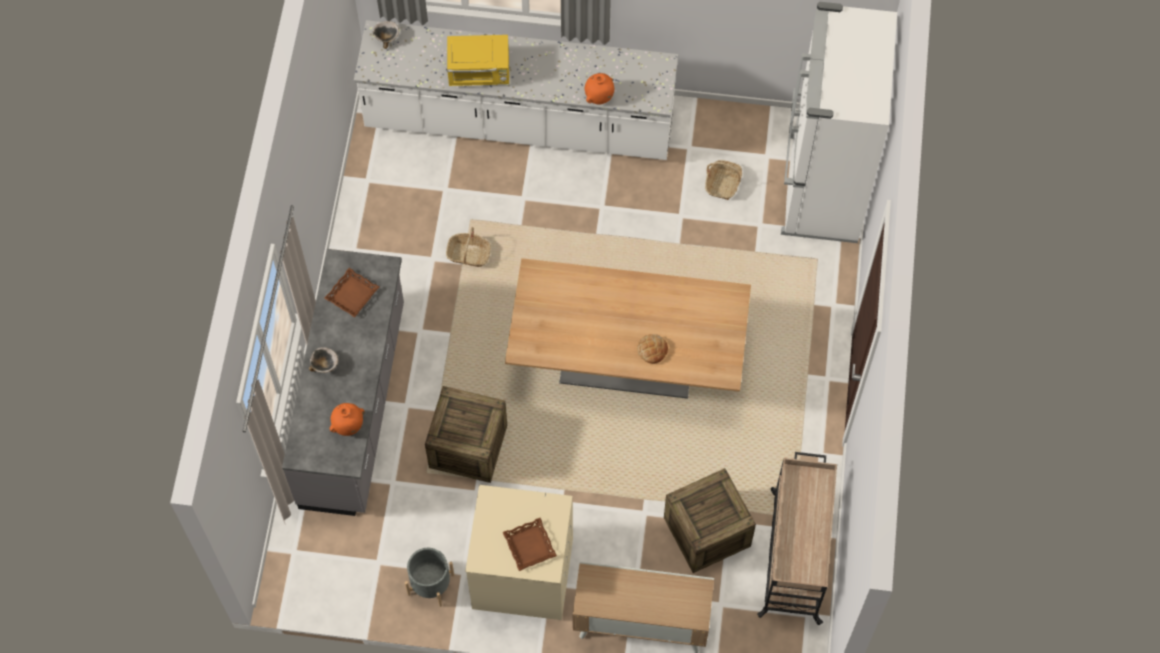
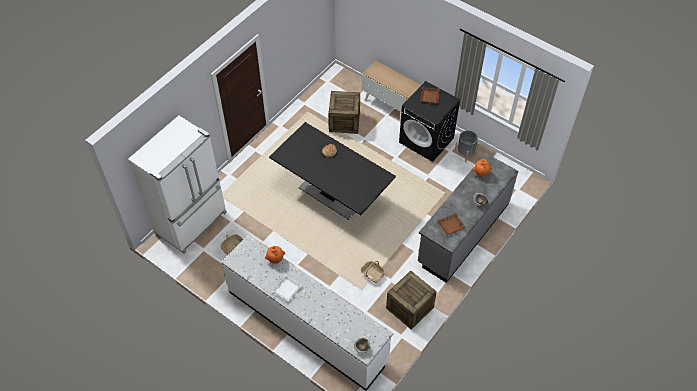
camera: 150 degrees left, 10 degrees down
(468, 446) = (421, 194): crate -> crate (409, 308)
(480, 72) = (325, 302): yellow microwave -> none
(521, 574) = (426, 140): beige washing machine -> black washing machine
(549, 63) = (287, 289): none -> white tray
(627, 363) = (332, 194): beige dining table -> black dining table
(795, 554) = (317, 100): beige cart -> none

